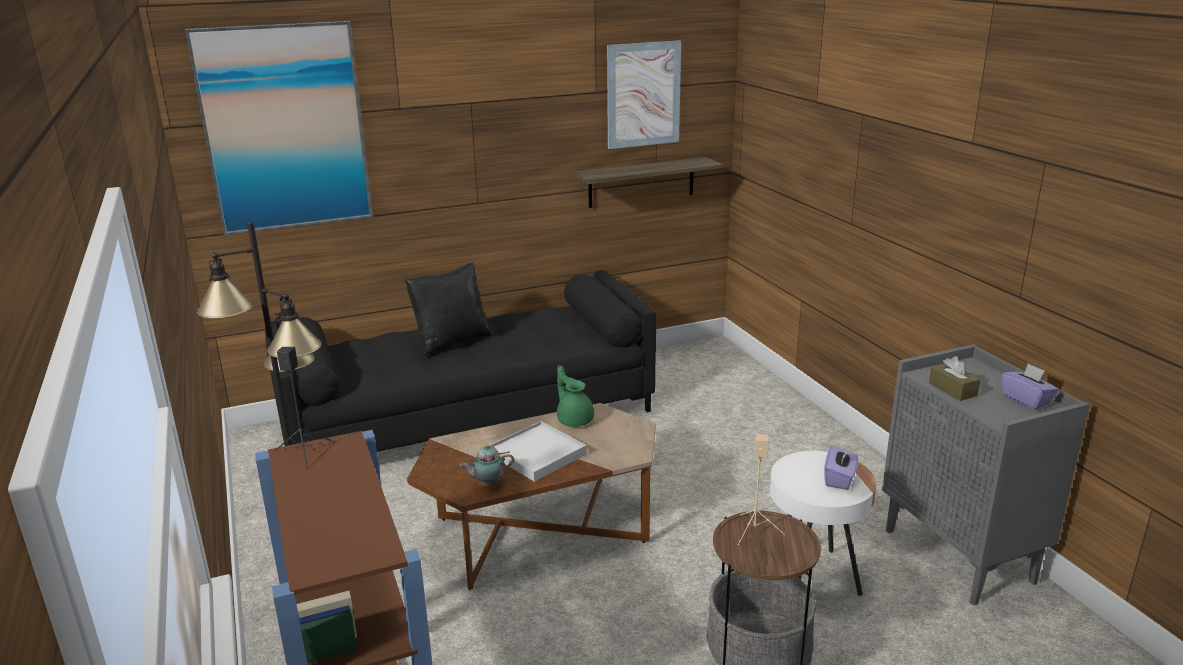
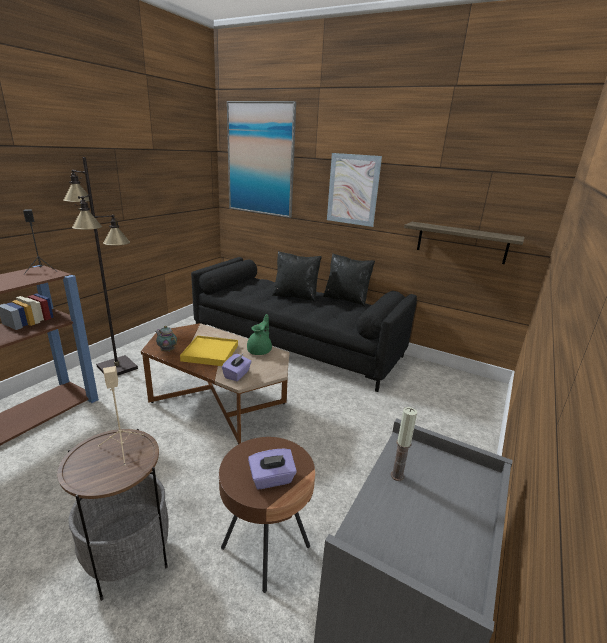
camera: 50 degrees right, 0 degrees up
(512, 314) = (346, 299): none -> black pillow
(537, 454) = (210, 353): white tray -> yellow tray
(643, 94) = (477, 174): picture -> picture (353, 189)
(813, 577) = (265, 547): white side table -> brown side table
(952, 389) = (397, 475): brown tissue box -> candle
(1026, 400) = (448, 551): purple tissue box -> purple tissue box (237, 374)

